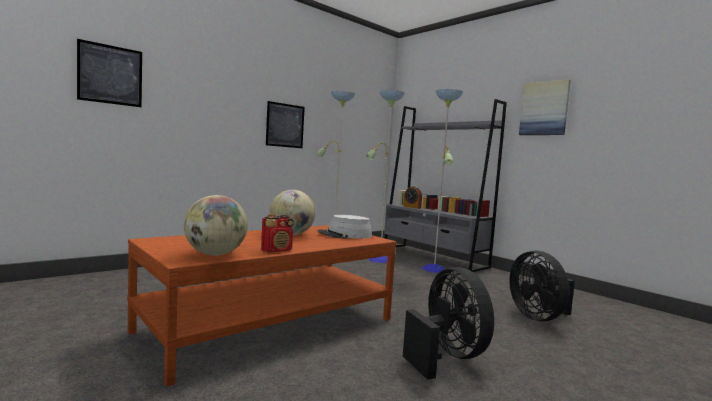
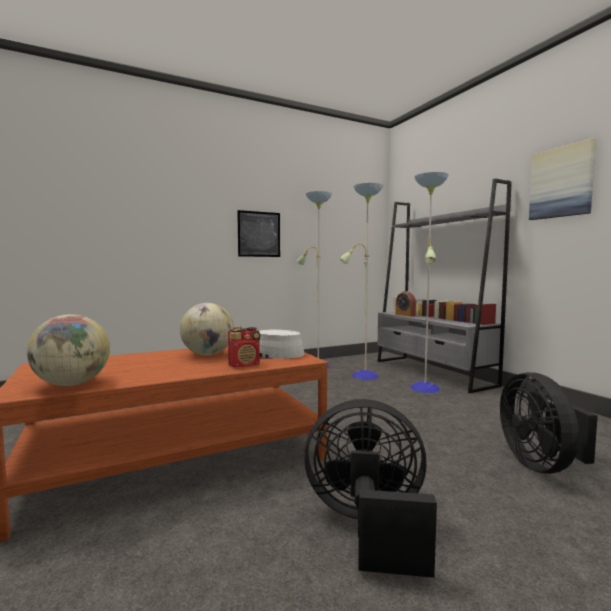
camera: 15 degrees right, 0 degrees up
(110, 74) = (71, 198): picture -> none
(277, 250) = (154, 377): radio -> radio (245, 365)
(446, 357) = (368, 526): black fan -> black fan turned 75 degrees counterclockwise

